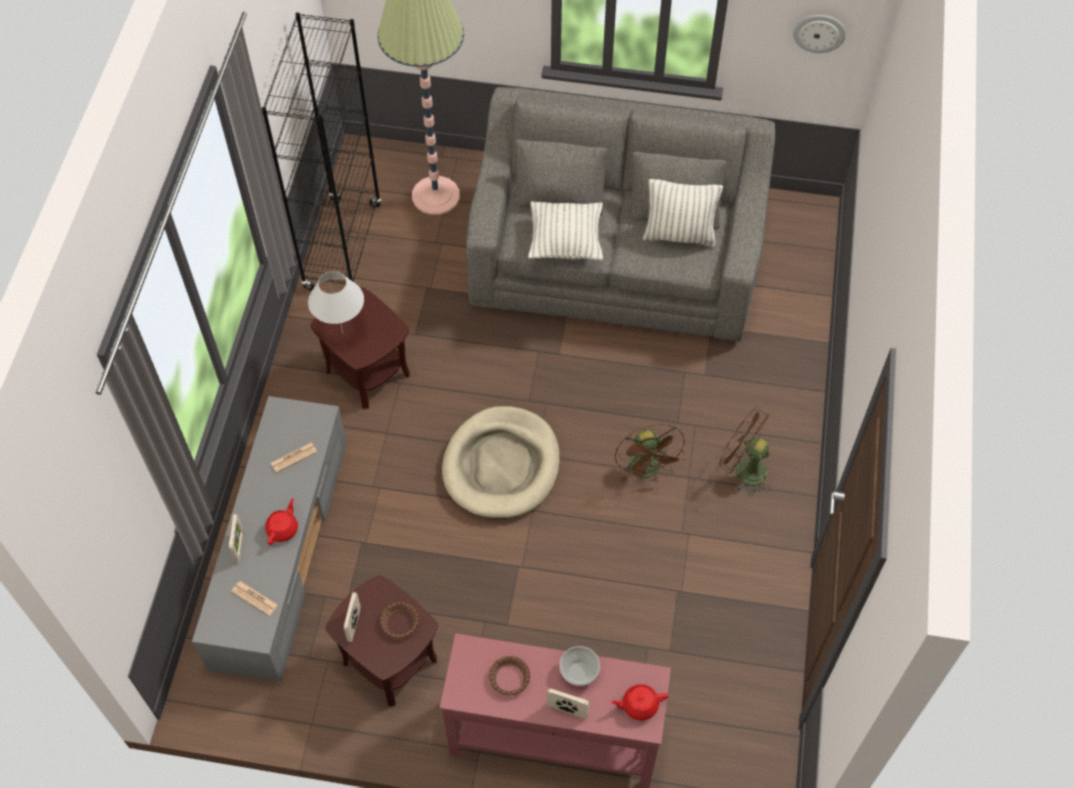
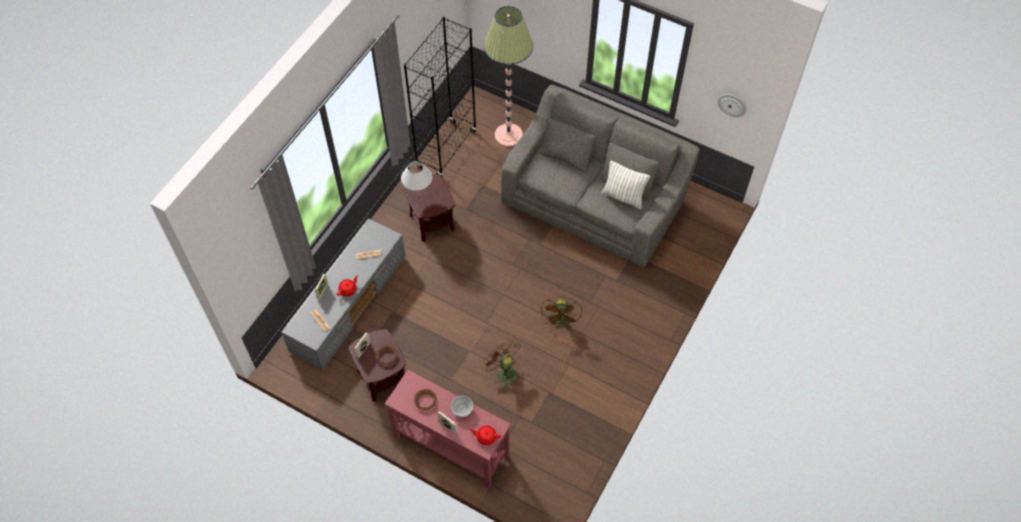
camera: 20 degrees right, 0 degrees up
(501, 465) = (483, 295): beige dog bed -> none
(565, 243) = (557, 182): pillow -> none
(743, 469) = (615, 339): brown fan -> brown fan (503, 372)

